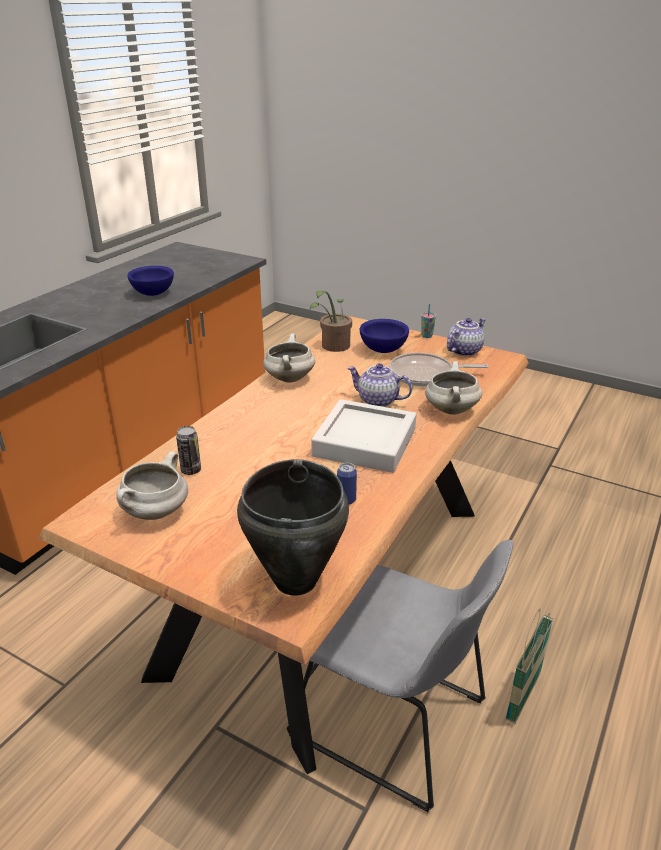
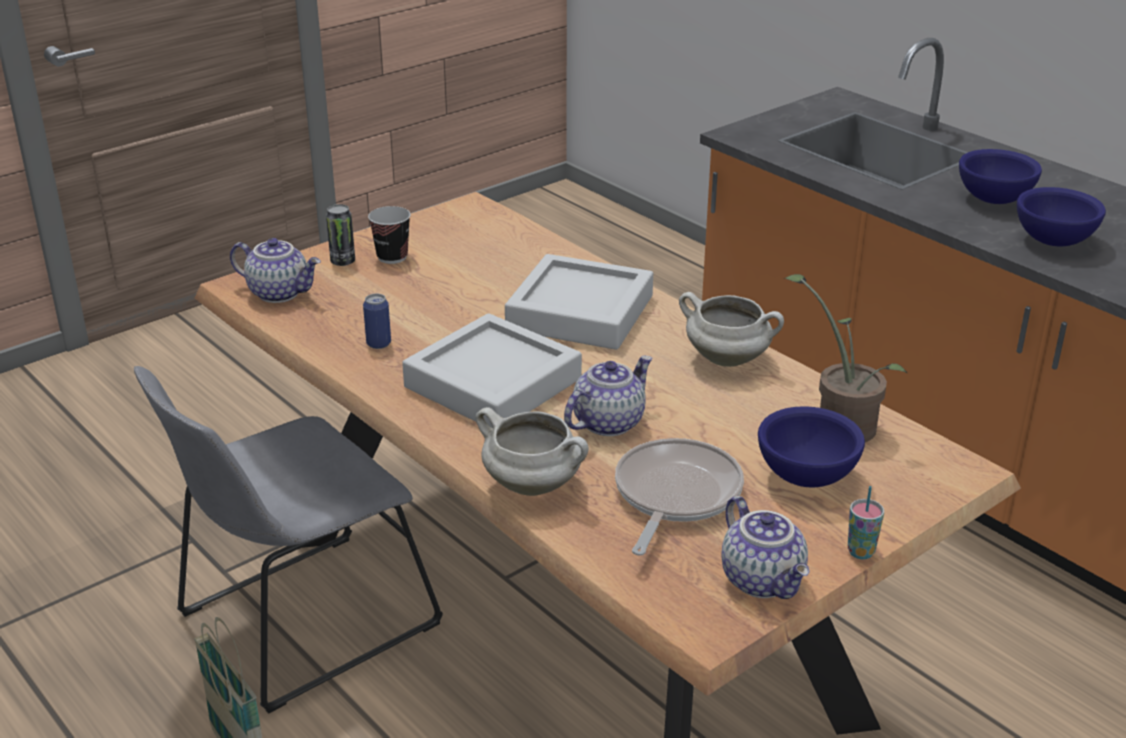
camera: 110 degrees right, 0 degrees up
(101, 306) = (994, 200): none -> blue bowl
(155, 513) = (452, 239): white cooking pot -> none
(191, 470) = (518, 262): can -> can (343, 262)
(201, 536) = (392, 257): none -> cup
(258, 431) = (580, 312): none -> grey tray
(294, 581) = (280, 292): black cooking pot -> teapot

